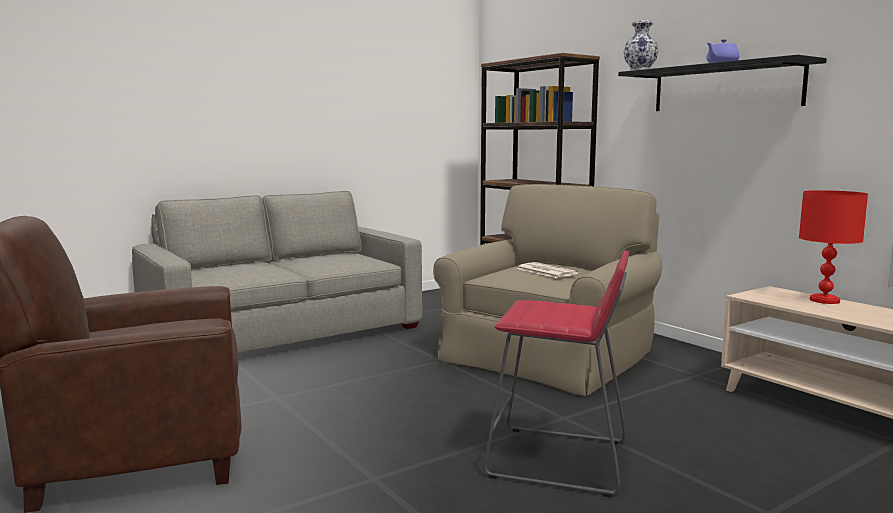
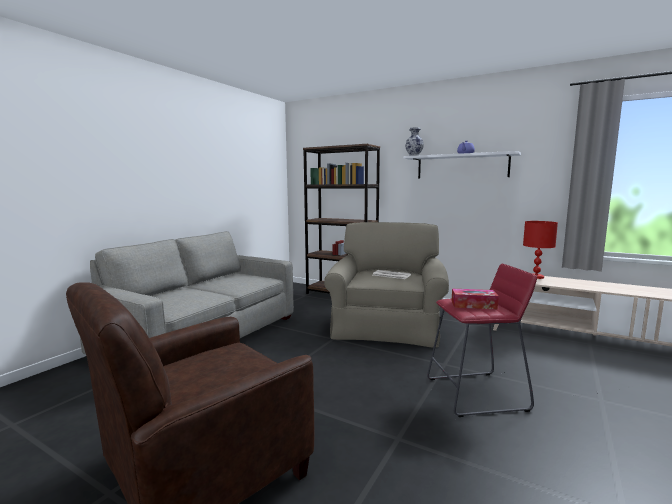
camera: 25 degrees left, 0 degrees up
(547, 311) = (473, 305): none -> tissue box
(725, 88) = (461, 166): black shelf -> white shelf

